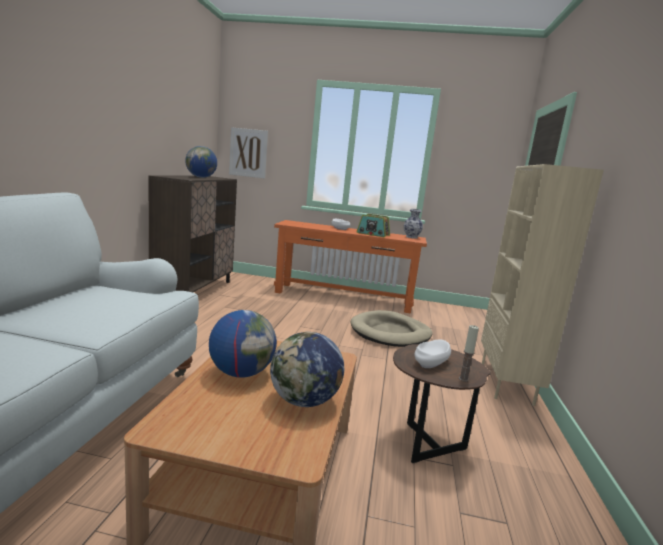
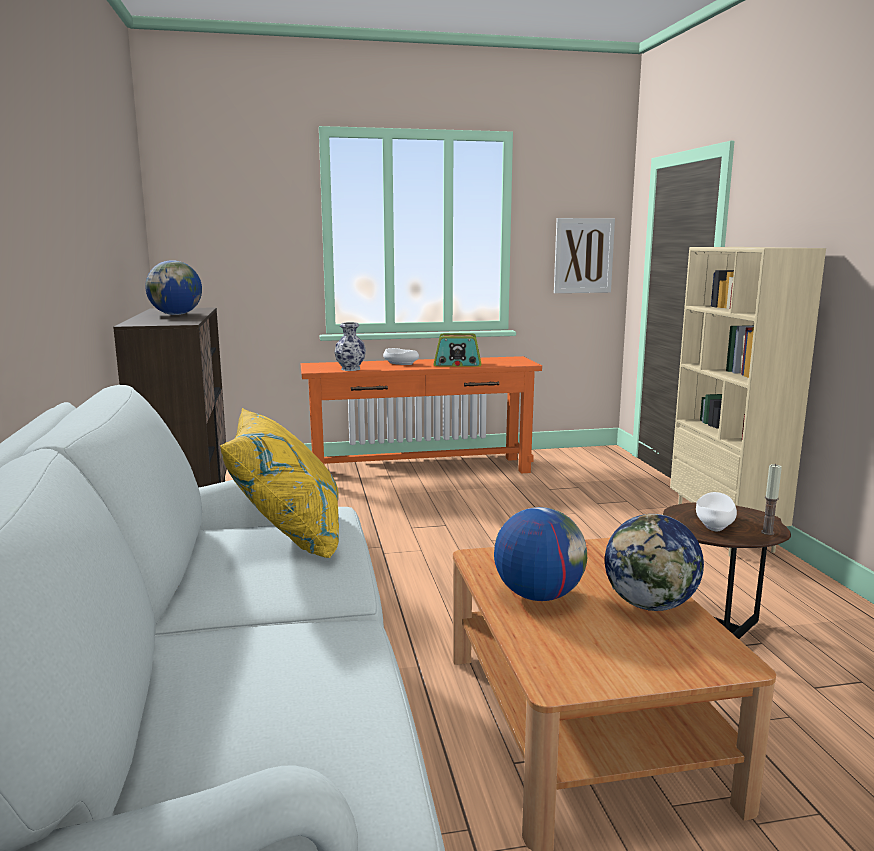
camera: 20 degrees left, 0 degrees up
(125, 297) = (289, 536): none -> yellow pillow
(248, 153) = (211, 258): picture -> picture (583, 255)
(390, 332) = (535, 506): beige dog bed -> none
(411, 237) = (509, 359): vase -> vase (350, 369)

